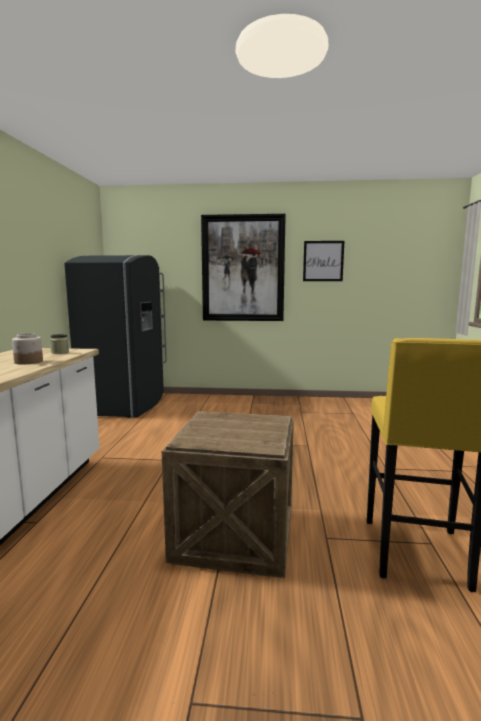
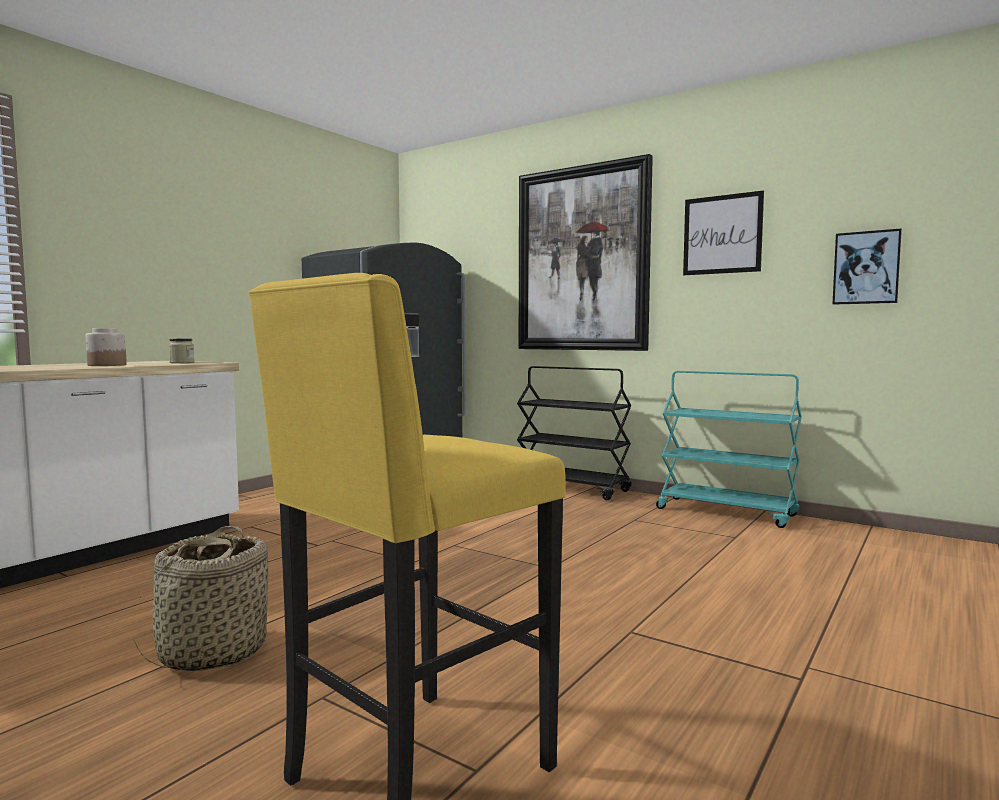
camera: 30 degrees right, 5 degrees down
(234, 536) = (212, 653): crate -> basket
(245, 399) = (572, 488): none -> black cart
(331, 401) = (727, 512): none -> turquoise cart
(389, 282) = (866, 268): none -> picture

